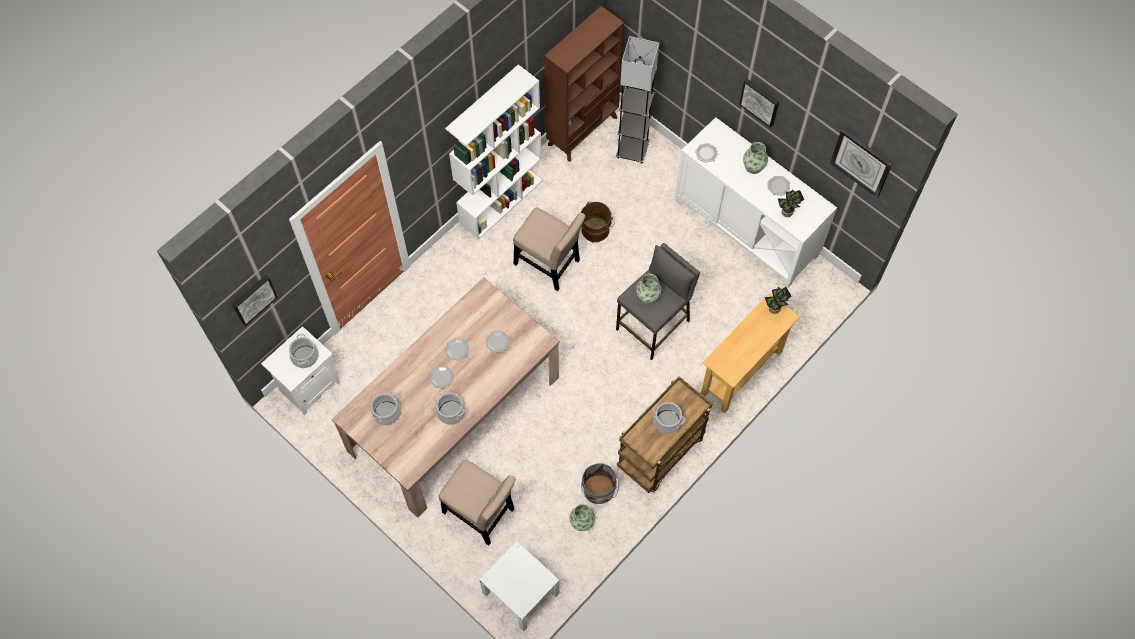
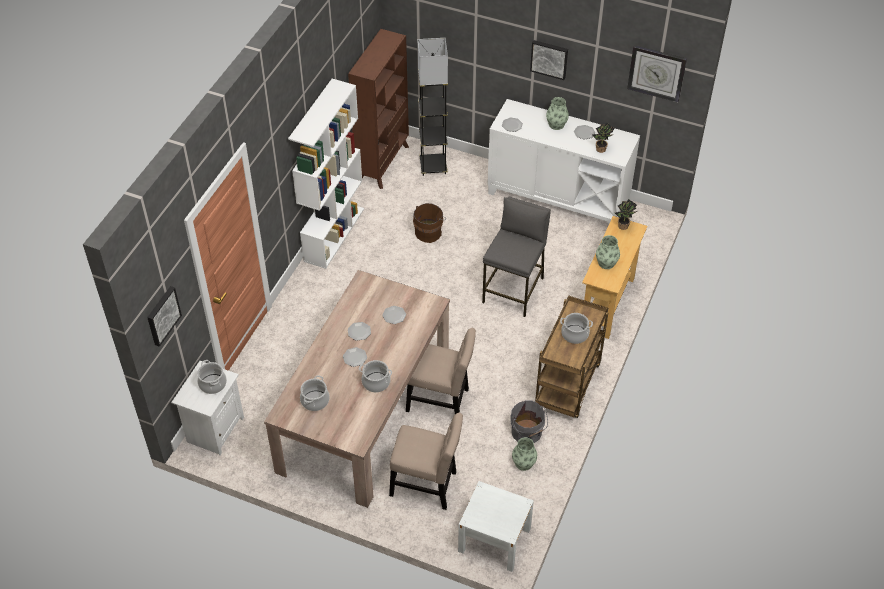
camera: 20 degrees left, 15 degrees down
(549, 264) = (399, 270): beige chair -> beige chair (441, 401)
(647, 296) = (509, 248): vase -> vase (606, 263)

